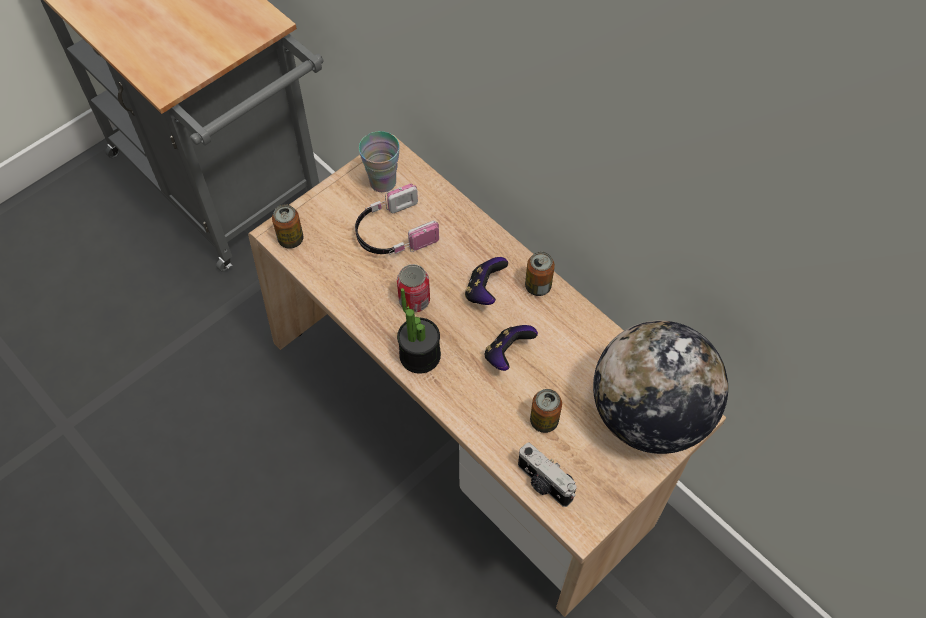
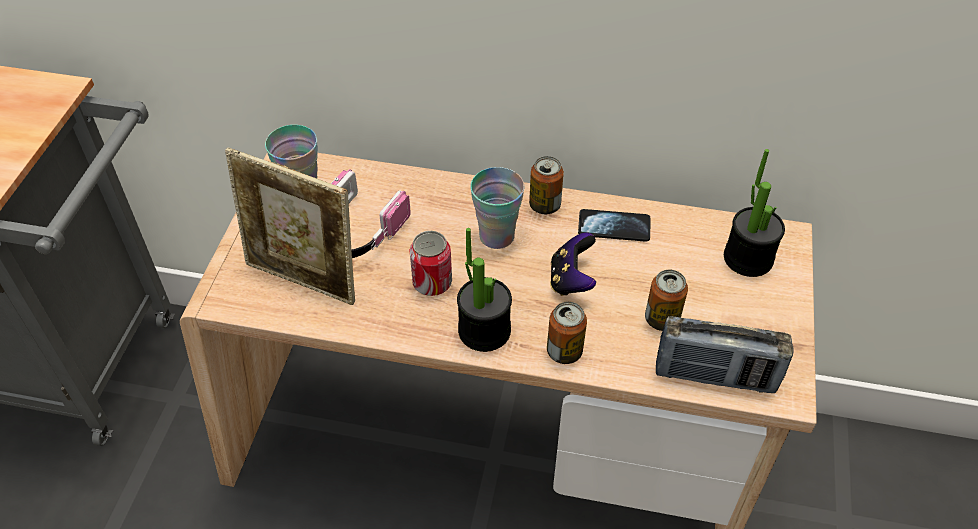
camera: 35 degrees left, 10 degrees down
(291, 239) = (241, 297): can -> can (564, 351)
(337, 250) = (304, 280): none -> picture frame
(484, 291) = (496, 236): game controller -> cup
(543, 483) = (715, 376): camera -> radio
(572, 332) = (614, 227): none -> phone
(649, 414) = (748, 258): globe -> potted plant

